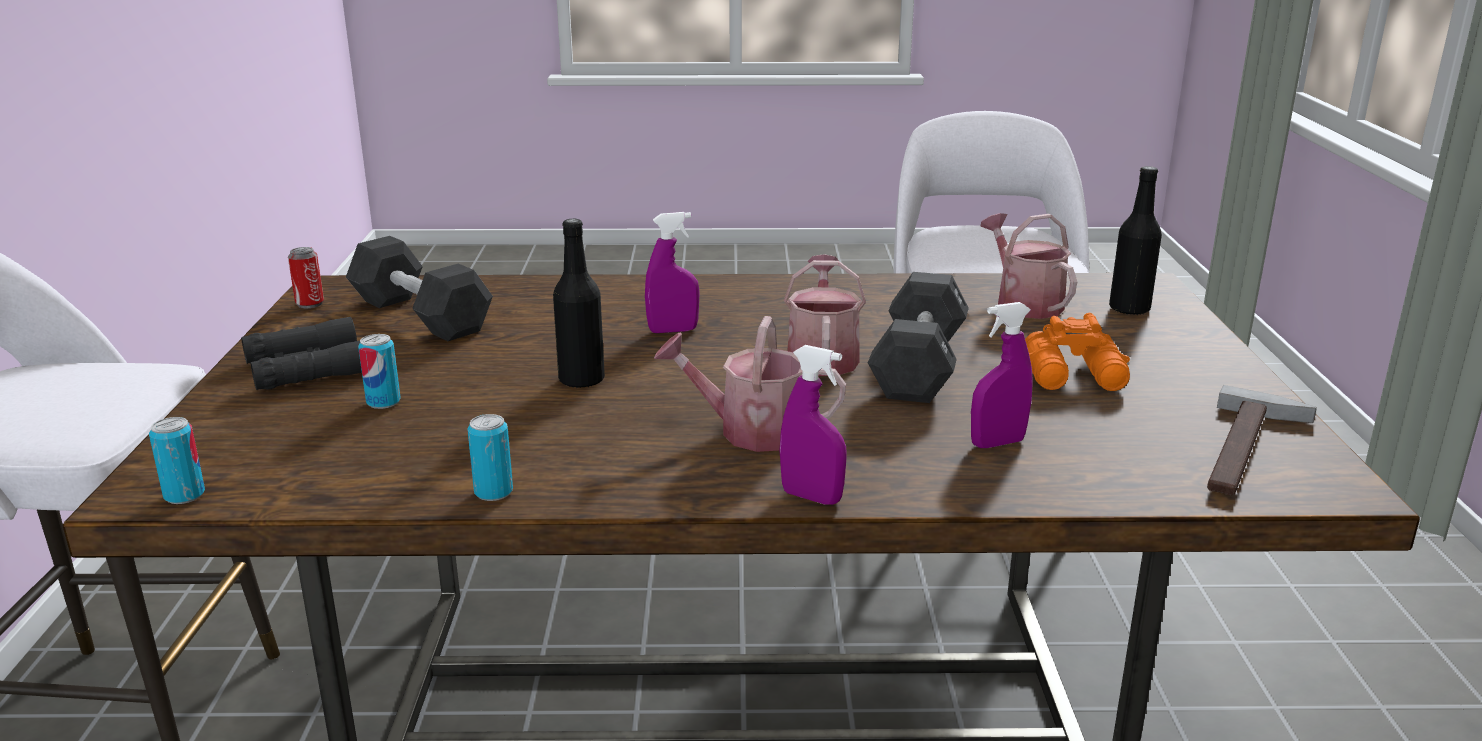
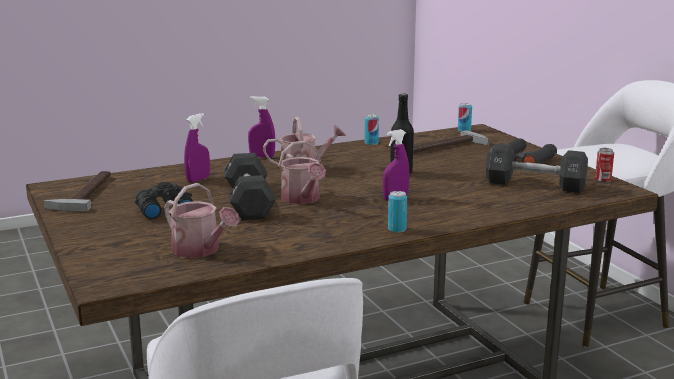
camera: 155 degrees right, 5 degrees down
(359, 436) = (447, 147): none -> hammer
(383, 402) = (463, 155): can -> can (397, 229)
(1075, 377) = (163, 210): orange binoculars -> black binoculars
(1129, 309) = (125, 258): black bottle -> none

